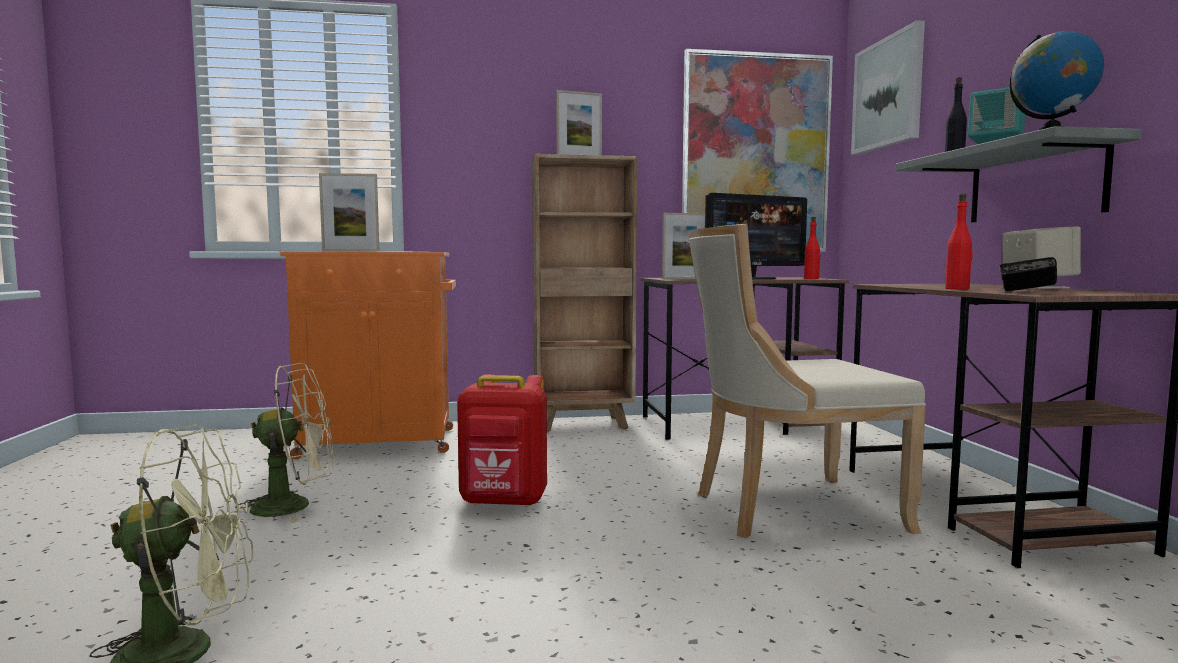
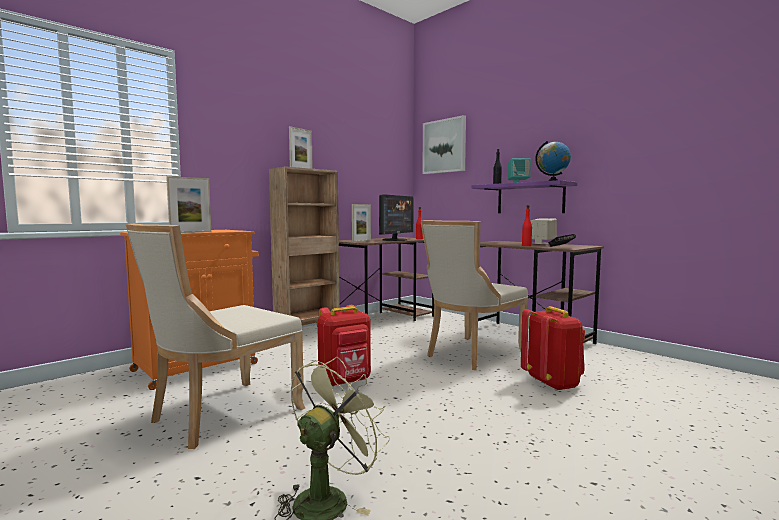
camera: 35 degrees left, 0 degrees up
(294, 506) = (221, 415): beige fan -> beige chair
(756, 154) = (378, 170): picture -> none
(871, 608) = (553, 383): none -> red backpack
(1034, 184) = (530, 198): grey shelf -> purple shelf

